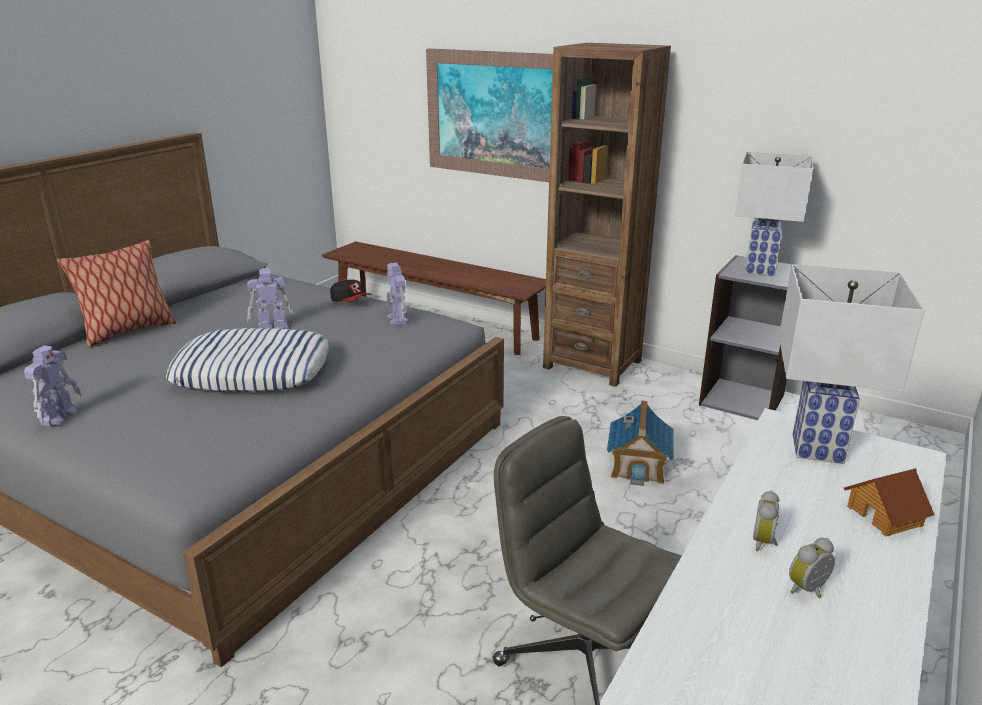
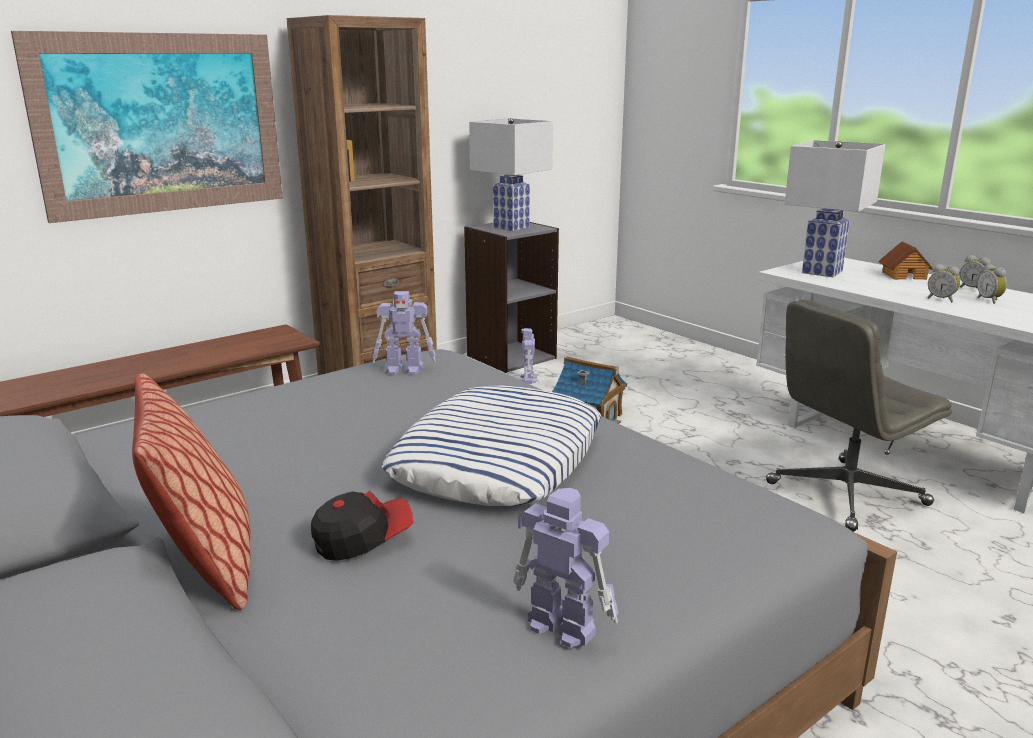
camera: 70 degrees left, 5 degrees down
(272, 327) = (344, 440): toy robot -> toy robot (528, 379)
(351, 301) = (305, 387): cap -> cap (362, 540)
(872, 579) = (973, 289): none -> alarm clock

